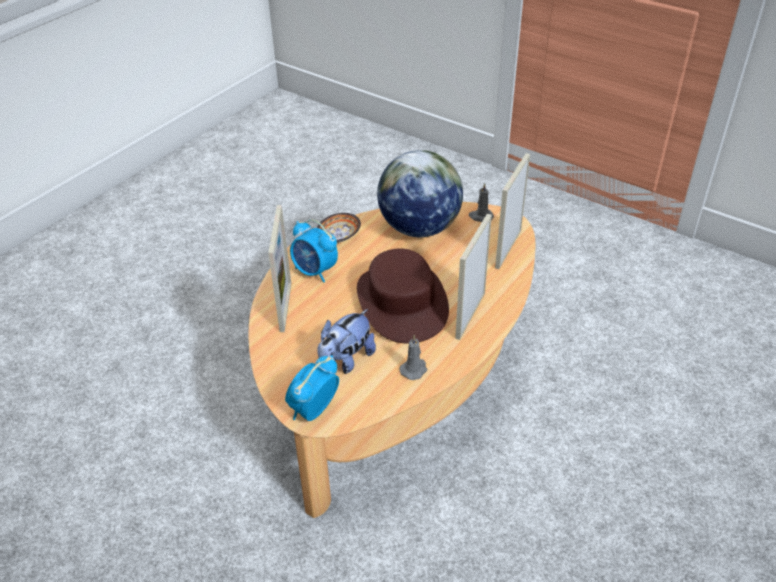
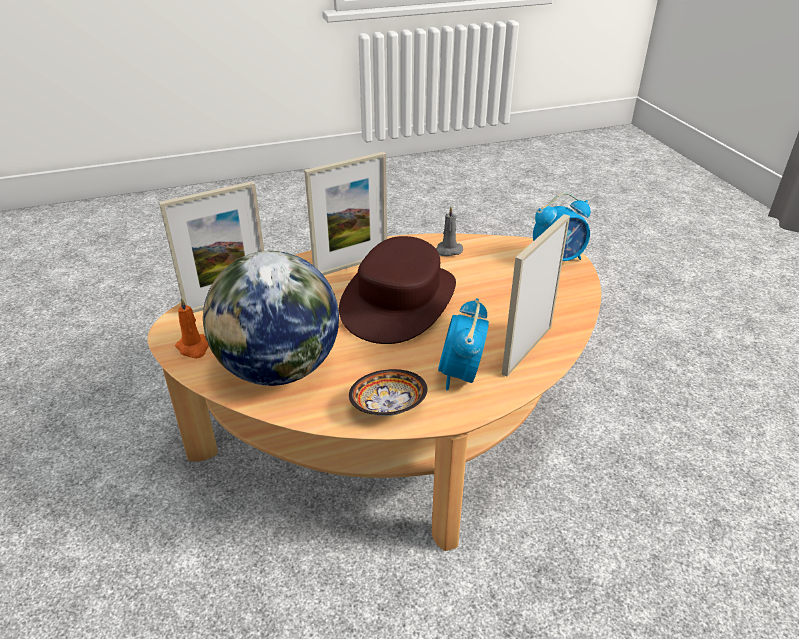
camera: 145 degrees left, 5 degrees down
(315, 271) = (461, 375): alarm clock -> alarm clock turned 150 degrees counterclockwise
(345, 361) = (502, 278): plush toy -> none
(480, 216) = (193, 348): grey candle -> orange candle

